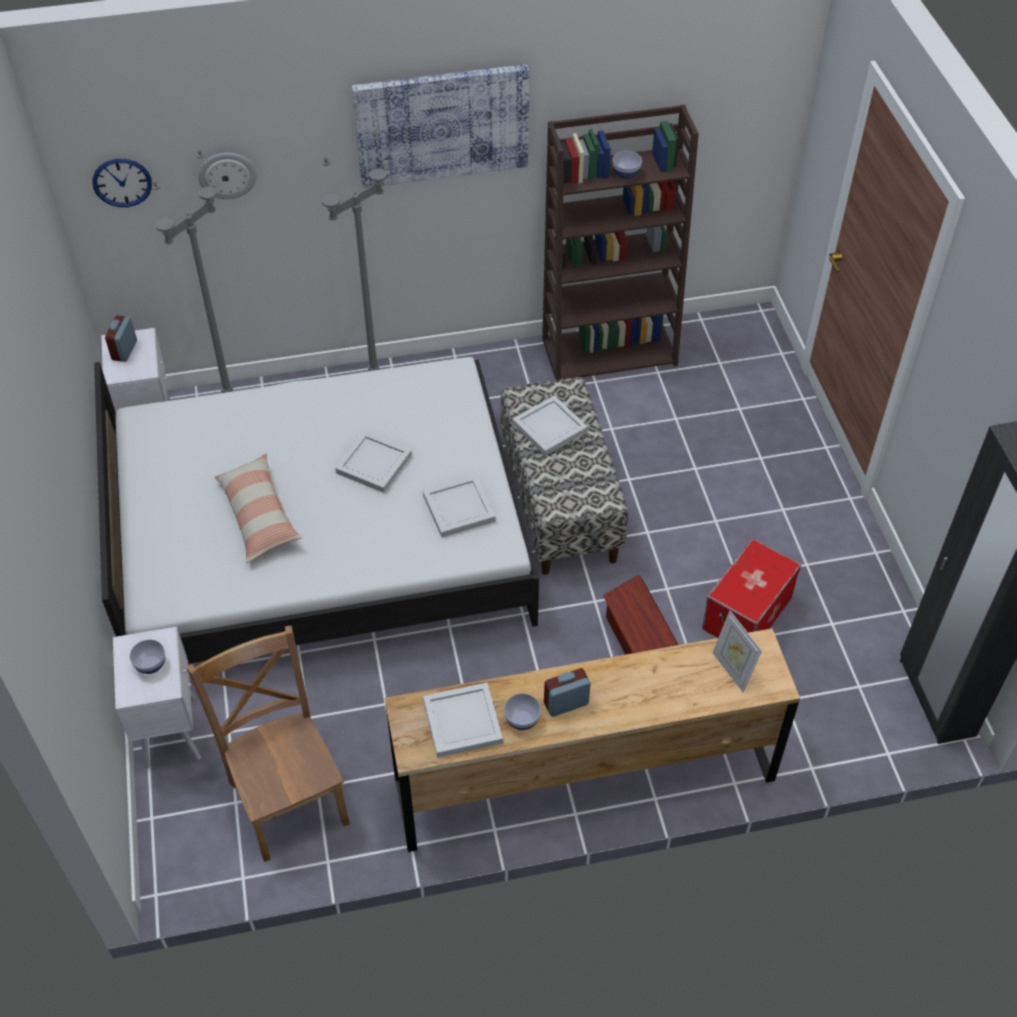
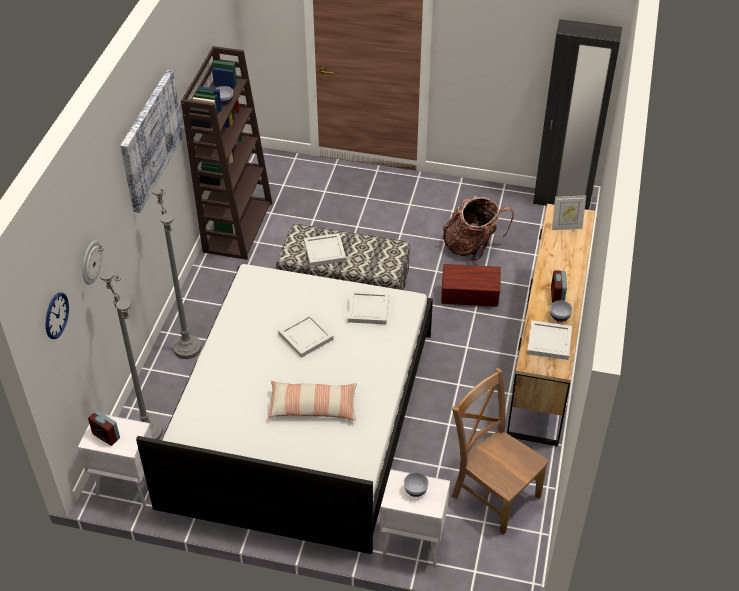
camera: 65 degrees left, 5 degrees down
(287, 797) = (493, 493): brown chair -> brown chair turned 45 degrees clockwise
(747, 613) = (472, 246): storage box -> backpack

